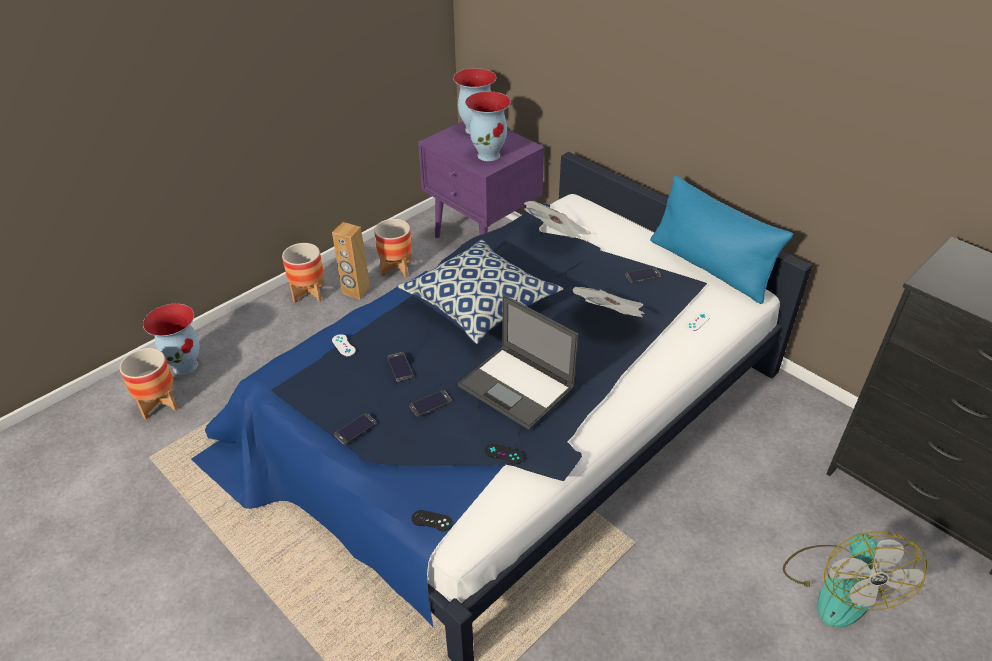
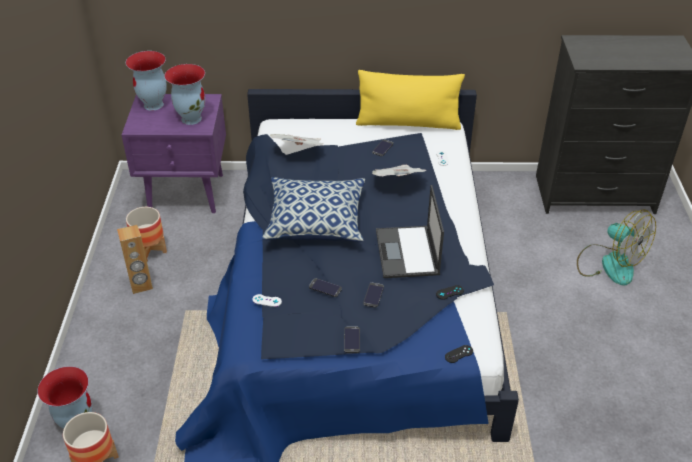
camera: 45 degrees left, 0 degrees up
(309, 293) = (105, 310): planter -> none
(517, 387) = (407, 253): laptop -> laptop turned 90 degrees clockwise
(709, 267) = (408, 123): blue pillow -> yellow pillow

